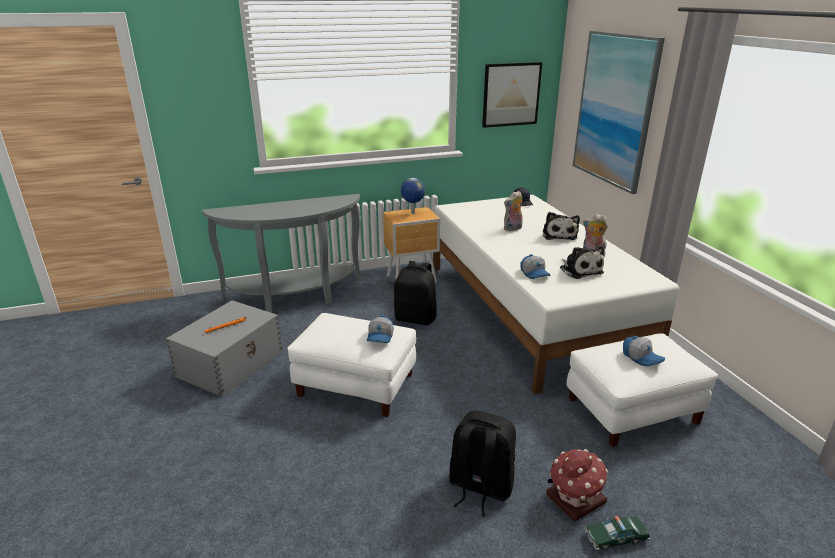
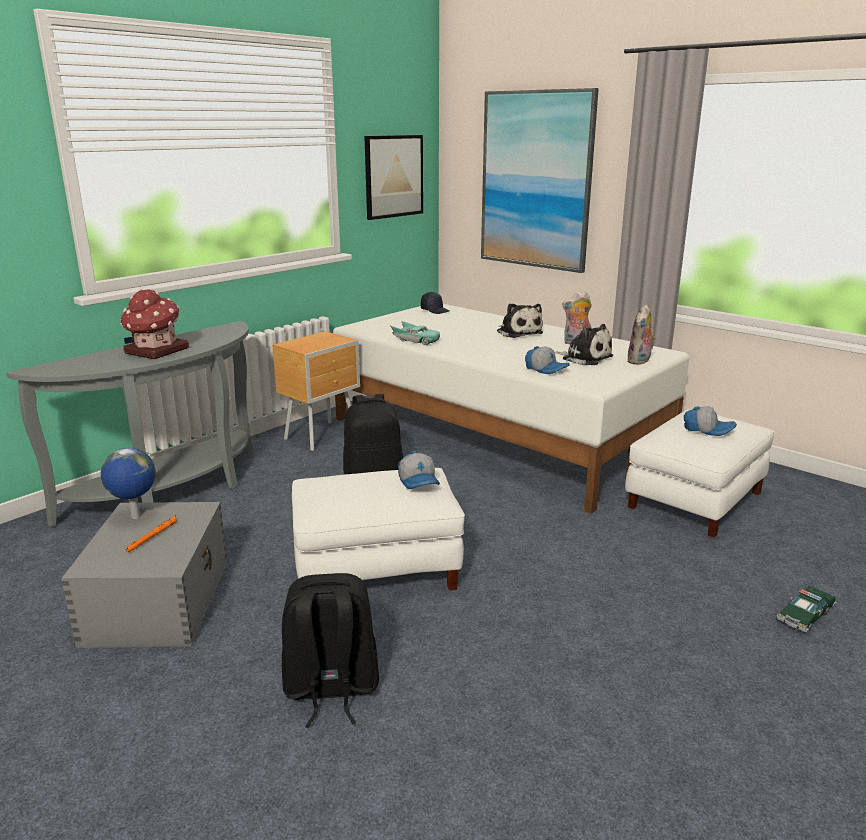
camera: 30 degrees left, 5 degrees down
(412, 213) = (315, 340): globe -> globe (135, 517)
(474, 227) = (416, 340): none -> turquoise toy car
(479, 487) = (637, 622): black backpack -> black backpack (330, 689)
(512, 229) = (461, 335): plush toy -> plush toy (639, 361)
(574, 499) = (735, 596): toy house -> toy house (155, 351)

